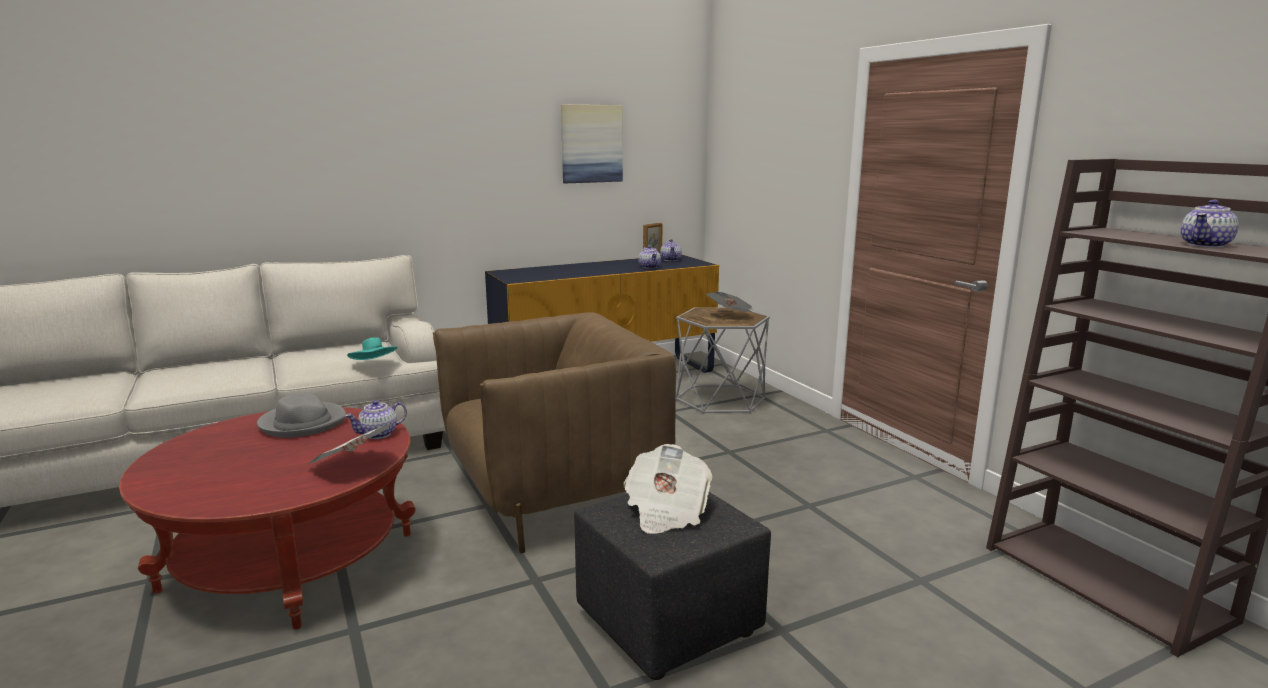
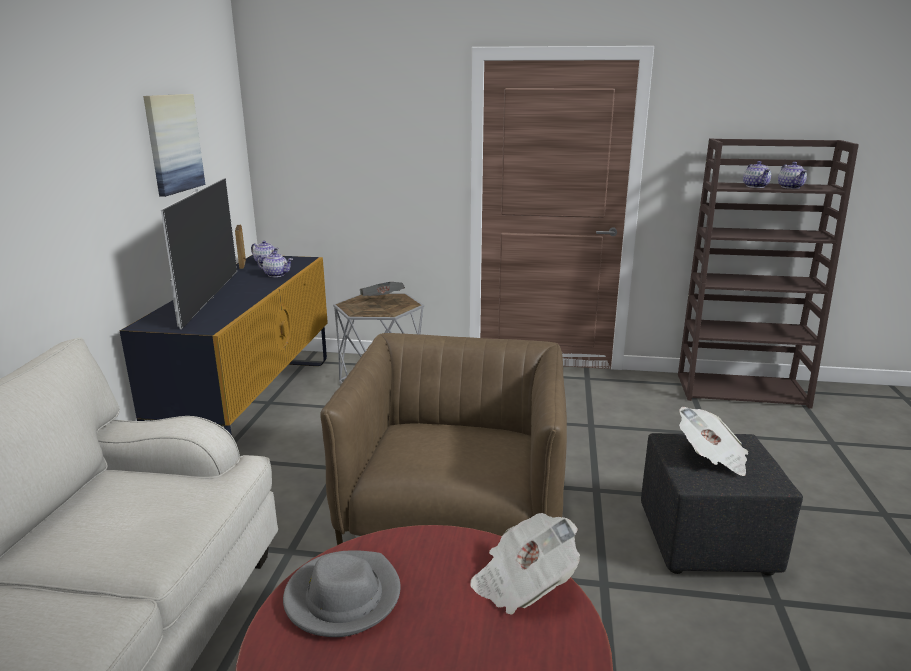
camera: 55 degrees left, 5 degrees up
(374, 364) = (211, 495): turquoise hat -> none
(379, 434) = (447, 546): teapot -> teapot (755, 186)
(571, 268) = (210, 298): none -> television

